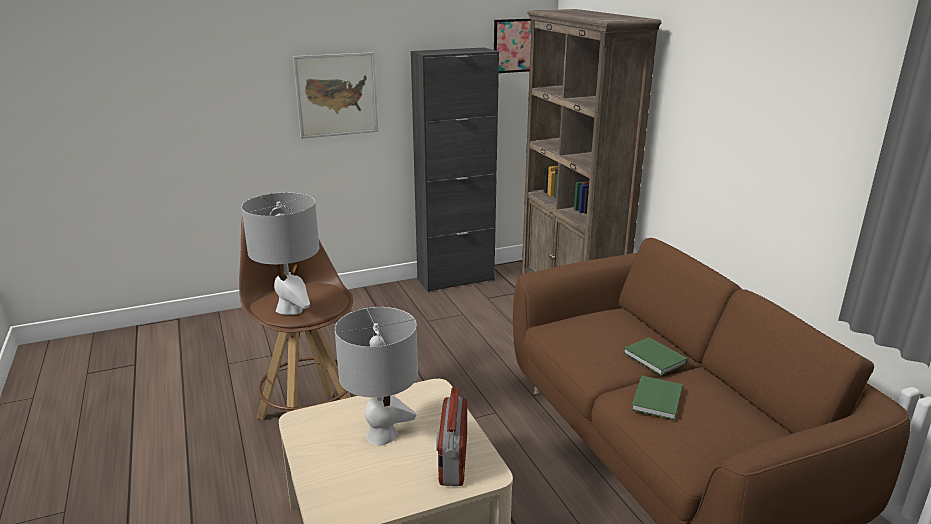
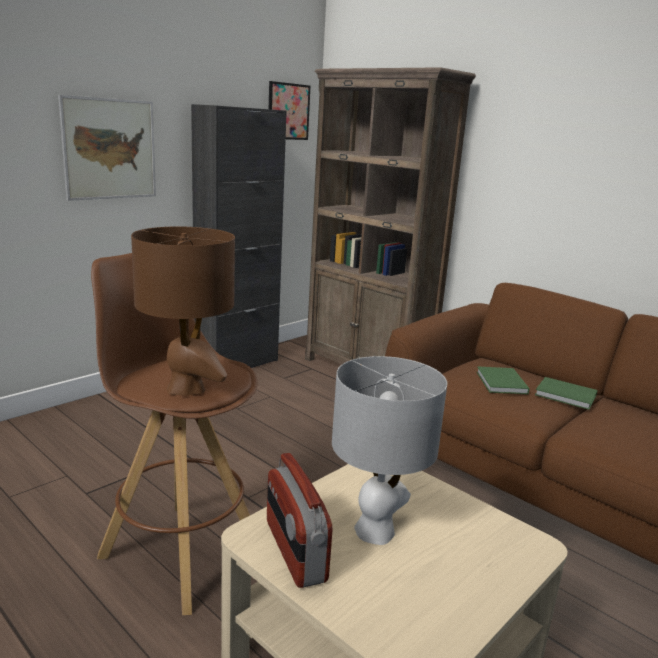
camera: 25 degrees left, 5 degrees down
(290, 309) = (186, 388): grey table lamp -> brown table lamp
(452, 460) = (483, 539): radio -> radio (294, 551)
(655, 400) = (613, 432): green book -> green book (501, 383)

